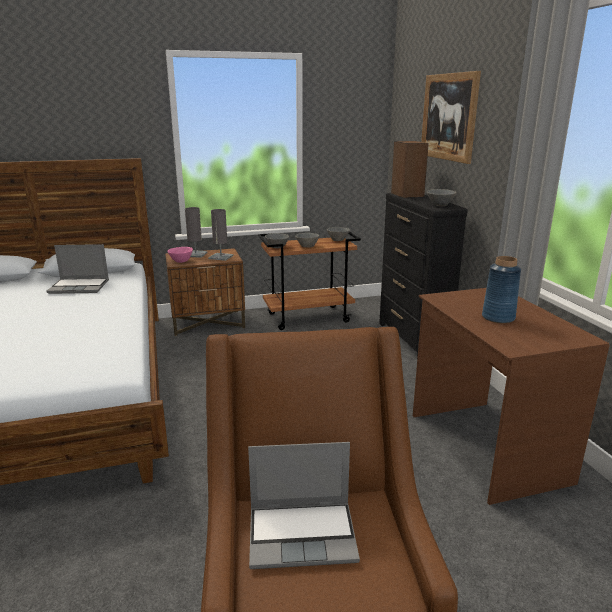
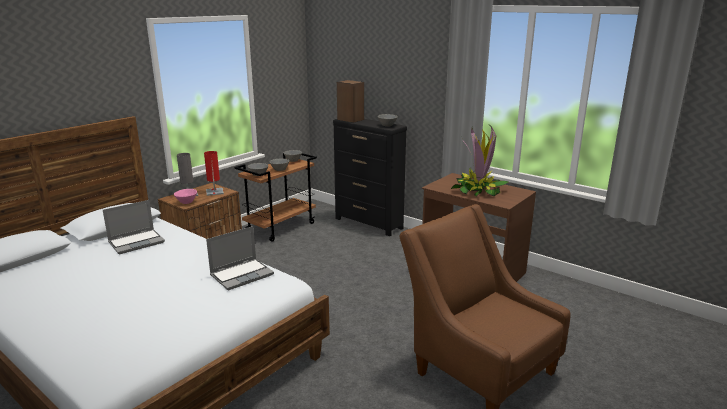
camera: 35 degrees left, 0 degrees up
(221, 257) = (214, 192): grey table lamp -> red table lamp
(303, 534) = (490, 319): laptop -> laptop (242, 275)
(448, 117) = (376, 63): picture -> none
(498, 317) = (477, 190): blue vase -> potted plant

